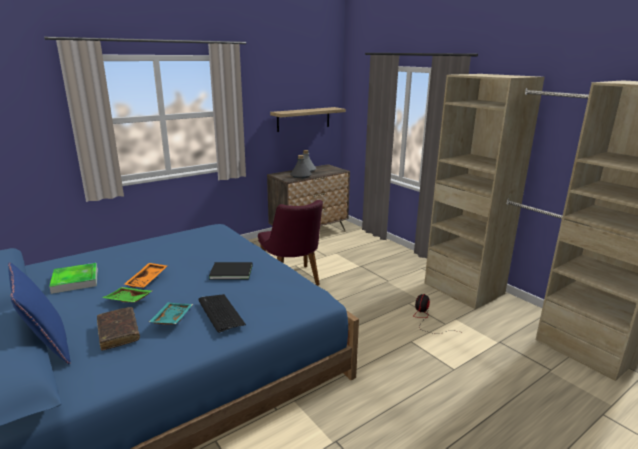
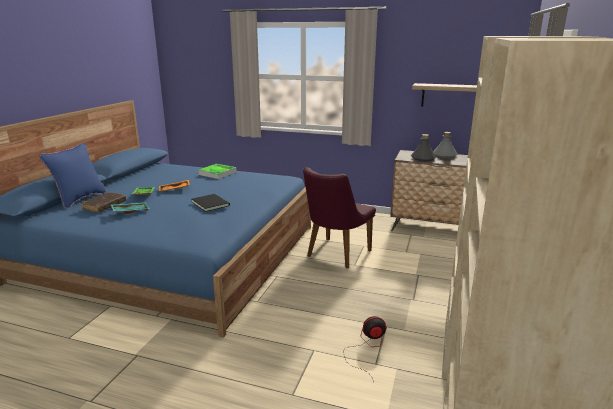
camera: 55 degrees right, 0 degrees up
(75, 280) = (157, 177): tray -> tray (217, 173)
(220, 313) = (146, 219): keyboard -> none

